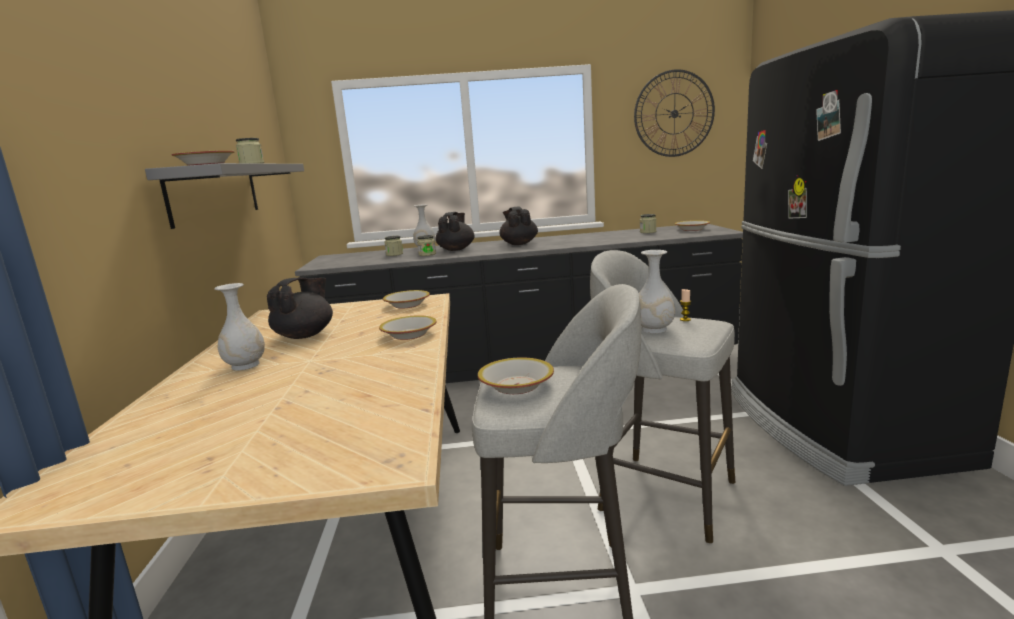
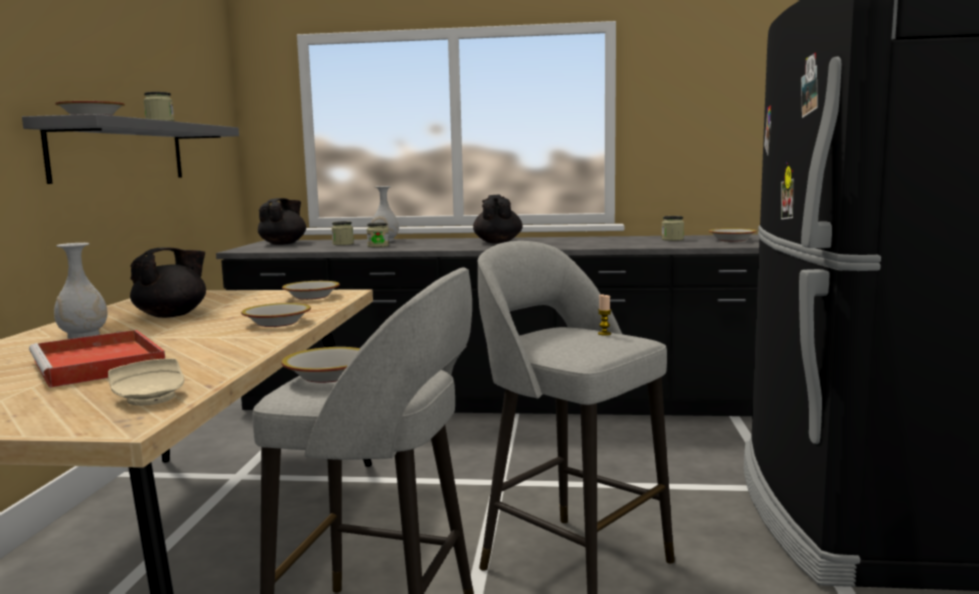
camera: 10 degrees right, 5 degrees down
(297, 397) = (100, 364): none -> red tray
(387, 429) = (151, 397): none -> beige plate
(456, 249) = (418, 243): black teapot -> black teapot (283, 244)
(653, 329) = (552, 340): white vase -> none
(674, 114) = (728, 87): wall clock -> none

